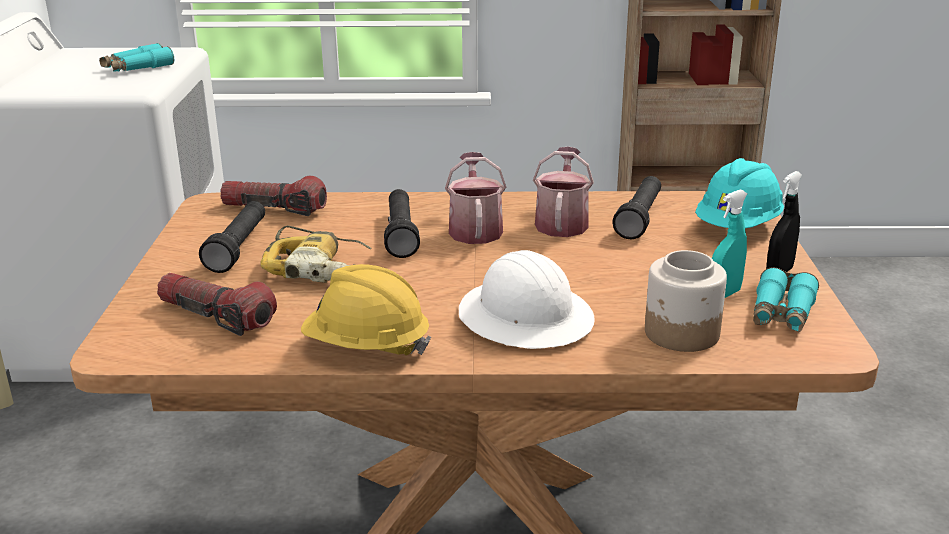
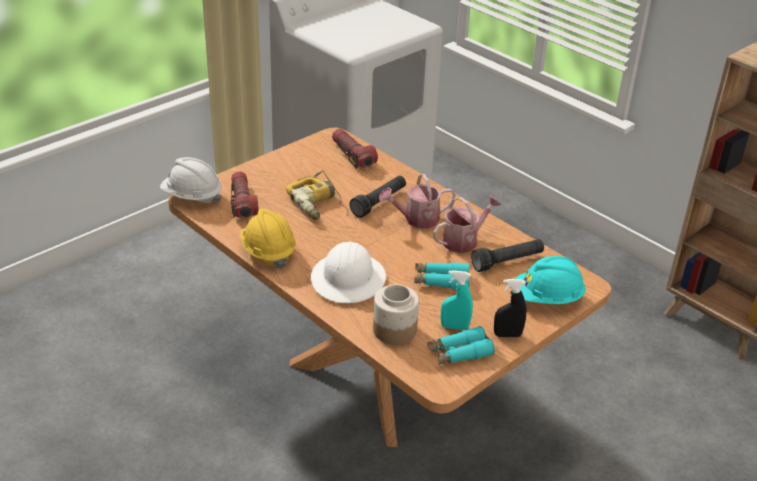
camera: 45 degrees right, 10 degrees up
(117, 348) = (192, 197): none -> white hard hat
(137, 68) = (381, 32): turquoise binoculars -> turquoise binoculars (441, 281)
(238, 248) = (304, 170): black flashlight -> none
(475, 229) = (416, 219): watering can -> watering can turned 150 degrees counterclockwise

